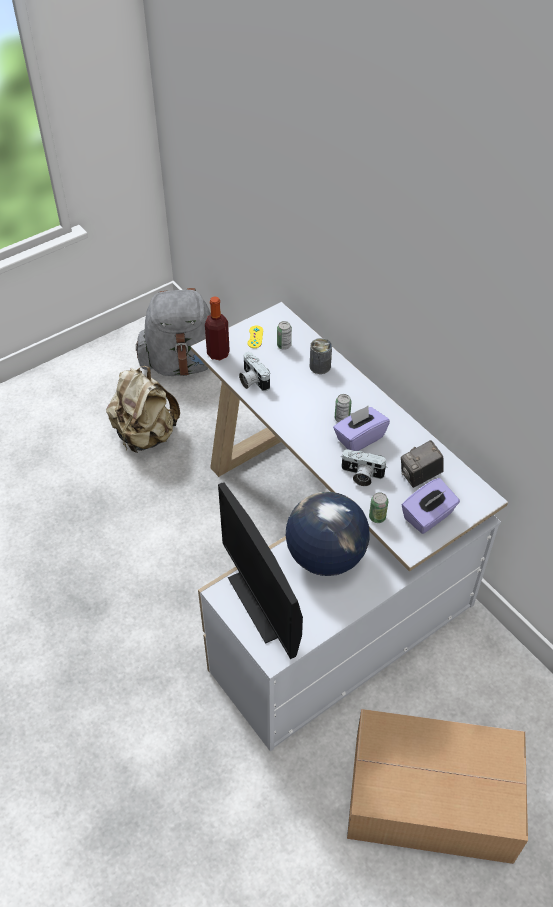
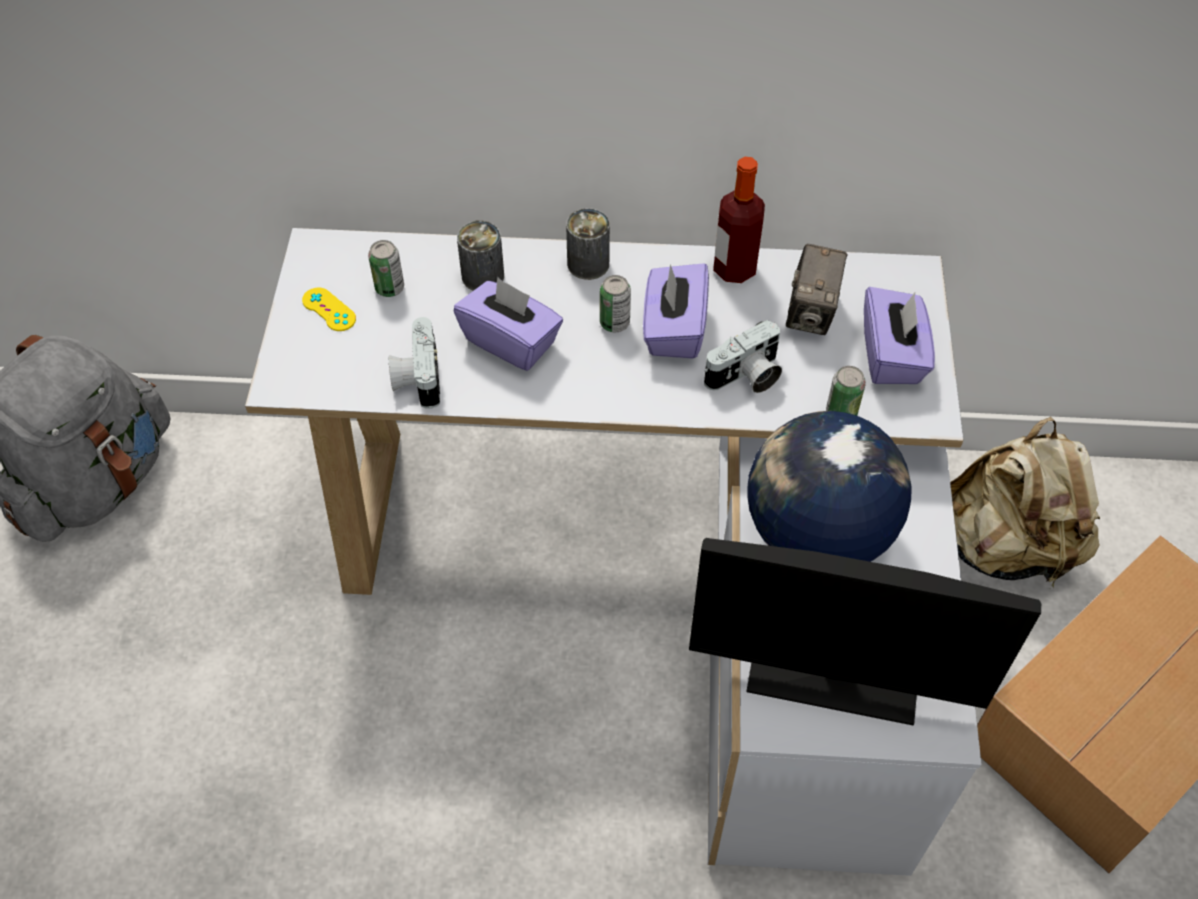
camera: 50 degrees left, 5 degrees up
(145, 435) = (179, 638): beige backpack -> beige backpack (1003, 545)
(218, 353) = (307, 380): bottle -> bottle (734, 269)
(252, 380) = (416, 377): camera -> camera turned 75 degrees clockwise
(298, 395) = (511, 341): none -> purple tissue box
(362, 392) = (588, 264): none -> can

